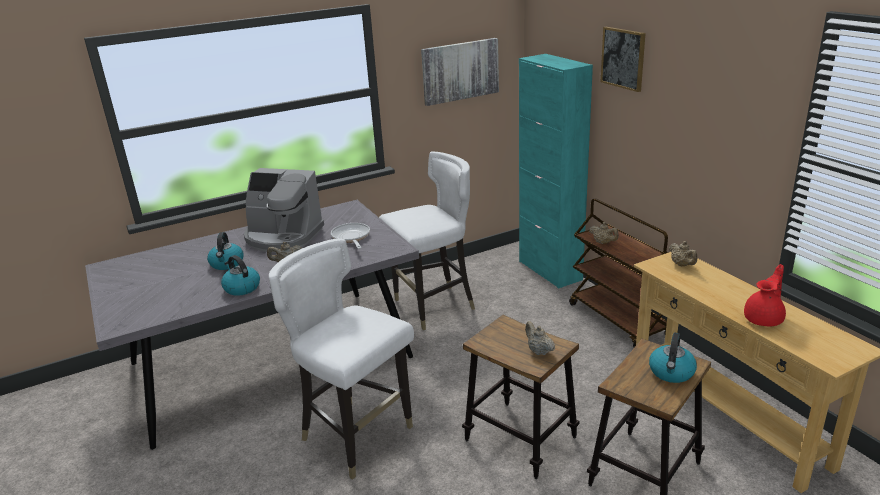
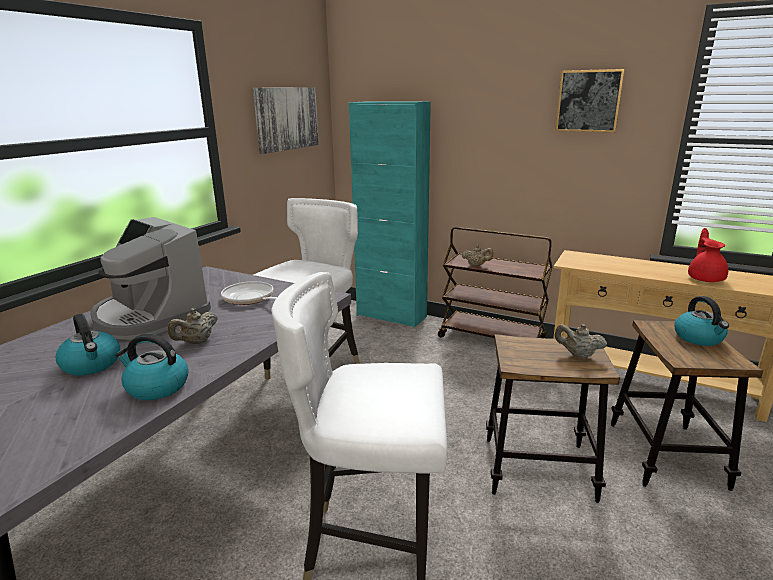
camera: 35 degrees left, 5 degrees down
(283, 237) = (150, 316): coffee machine -> coffee machine turned 60 degrees clockwise
(623, 58) = (468, 89): picture -> picture (588, 101)
(682, 265) = (587, 259): beige teapot -> none

